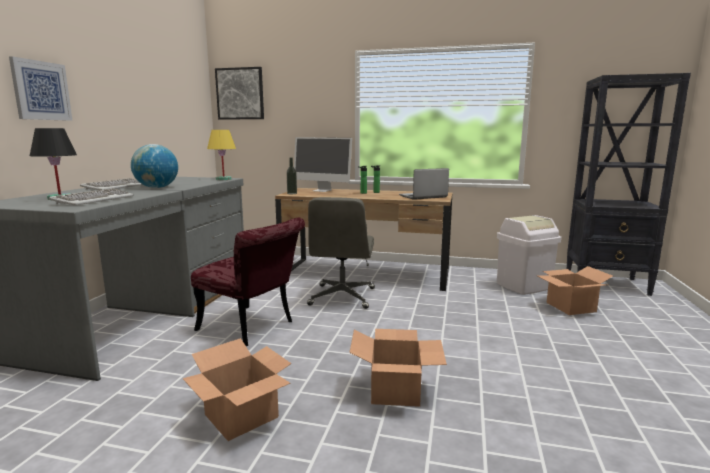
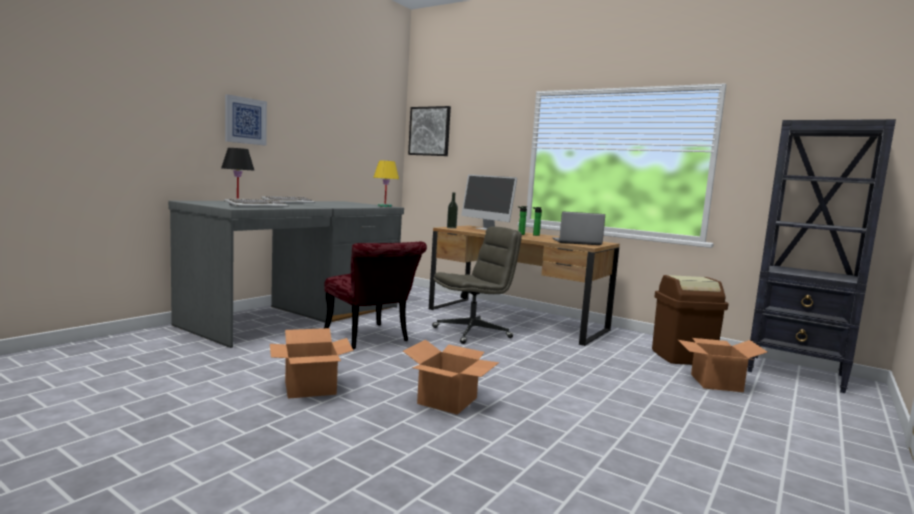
camera: 20 degrees right, 5 degrees down
(157, 187) = (318, 205): globe -> none
(342, 297) = (472, 332): grey office chair -> grey office chair turned 150 degrees counterclockwise
(523, 286) = (682, 357): white trash can -> brown trash can

